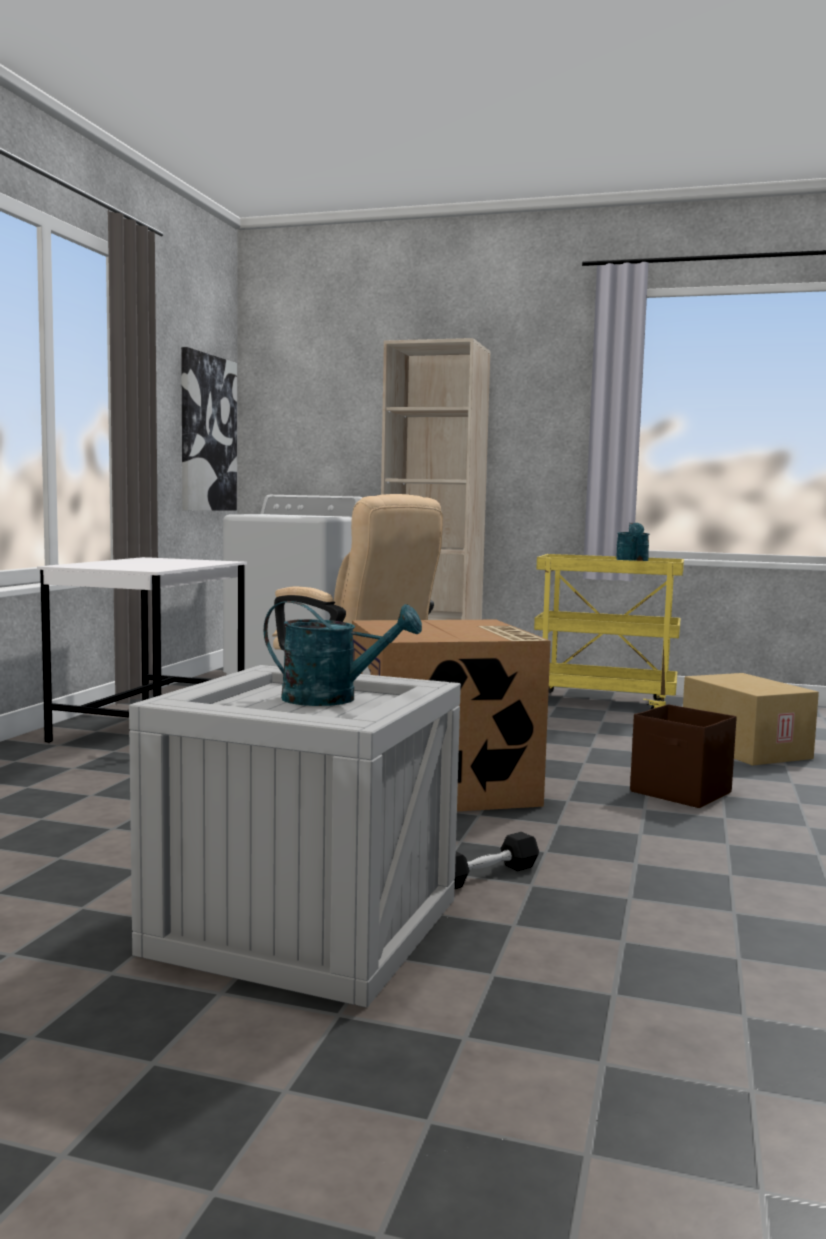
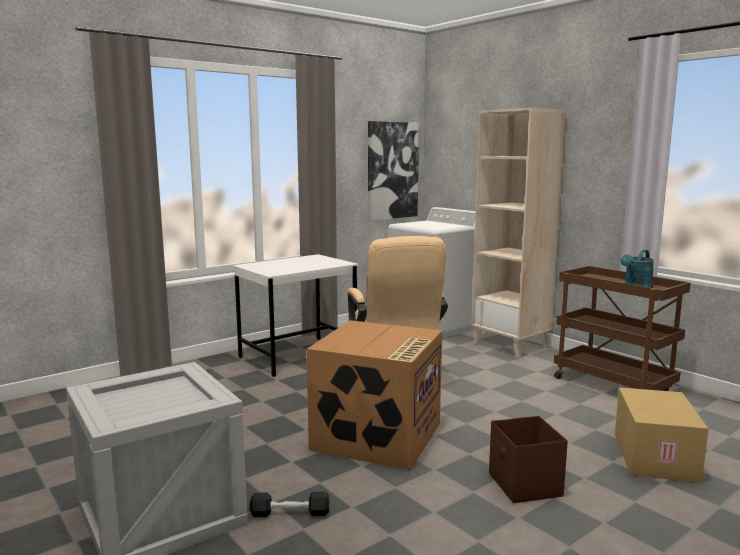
camera: 35 degrees right, 5 degrees up
(333, 699) = (172, 398): turquoise watering can -> none
(605, 703) = (614, 385): yellow cart -> brown cart

